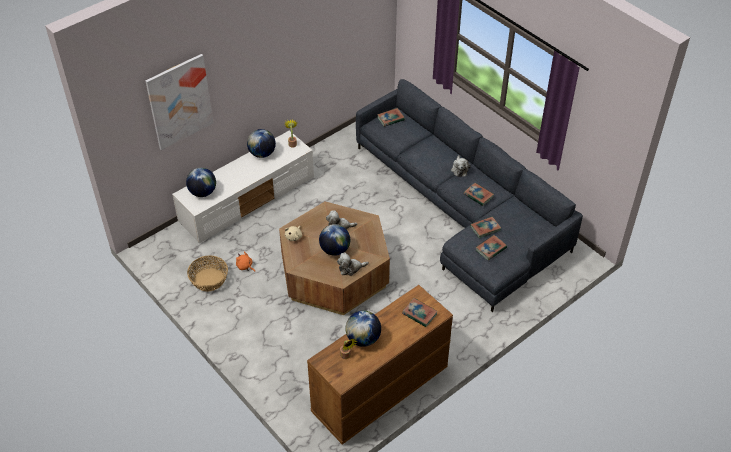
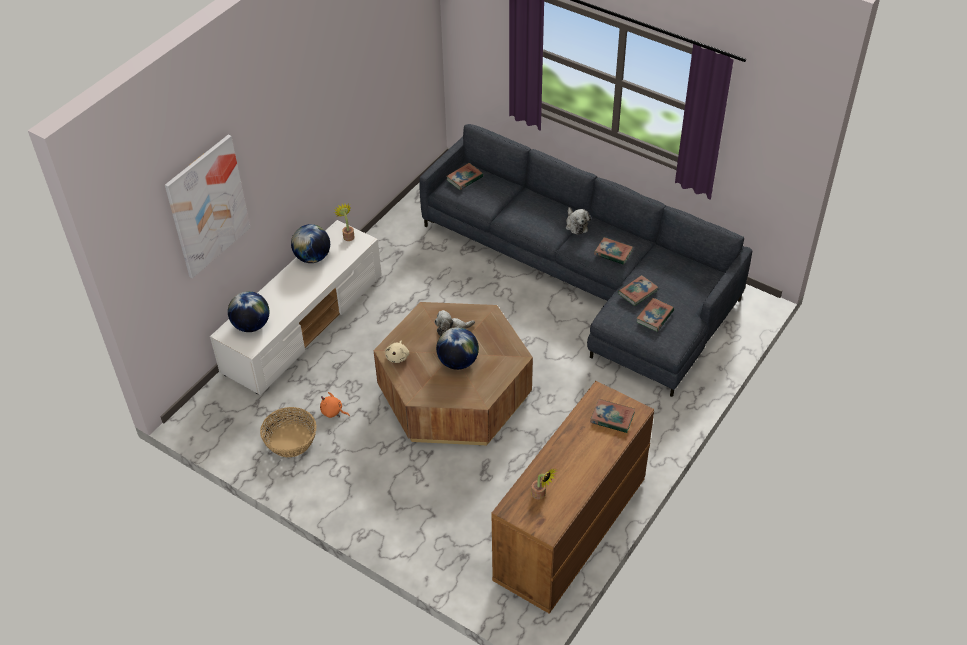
camera: 15 degrees left, 0 degrees up
(350, 268) = (487, 381): plush toy -> none
(363, 339) = (553, 467): globe -> none

